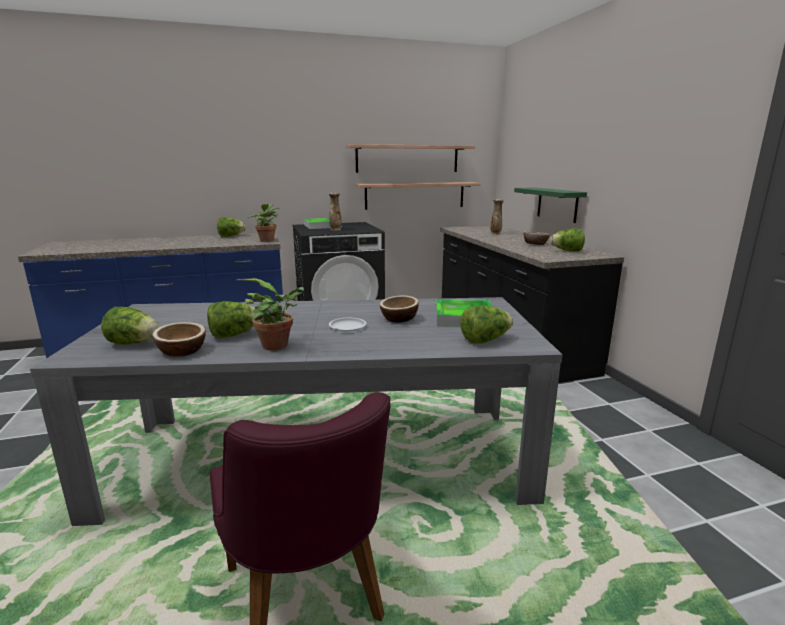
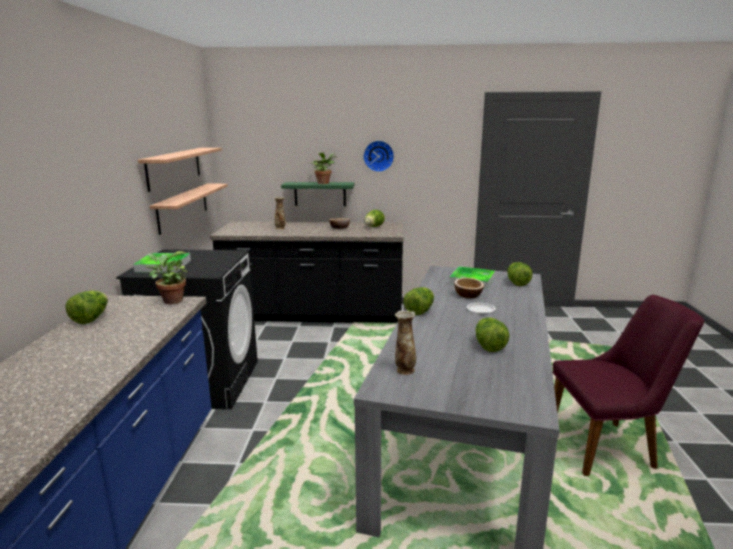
camera: 70 degrees left, 0 degrees up
(134, 343) = (500, 385): lettuce -> lettuce (420, 311)
(182, 351) = (523, 364): bowl -> none
(278, 346) = (517, 332): potted plant -> potted plant (324, 183)
(335, 229) = (204, 263): vase -> vase (404, 370)
(615, 156) = (378, 156): none -> wall clock

